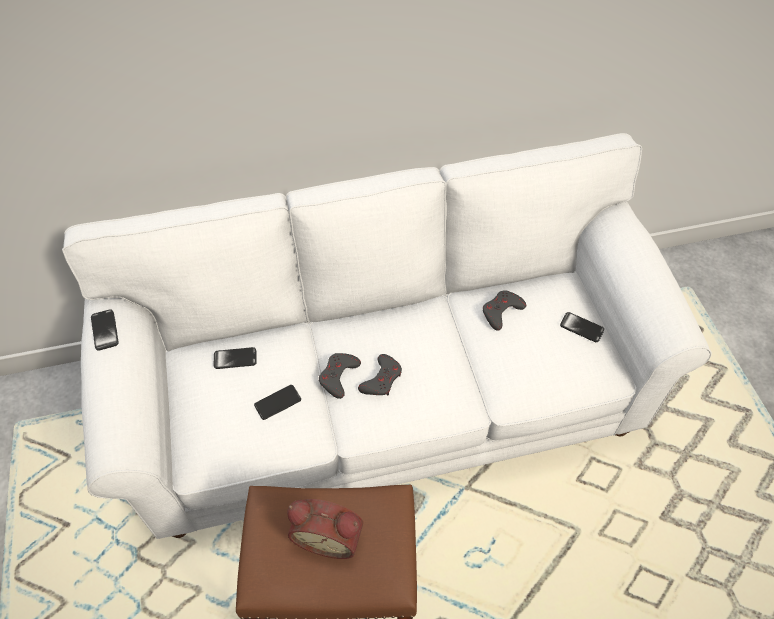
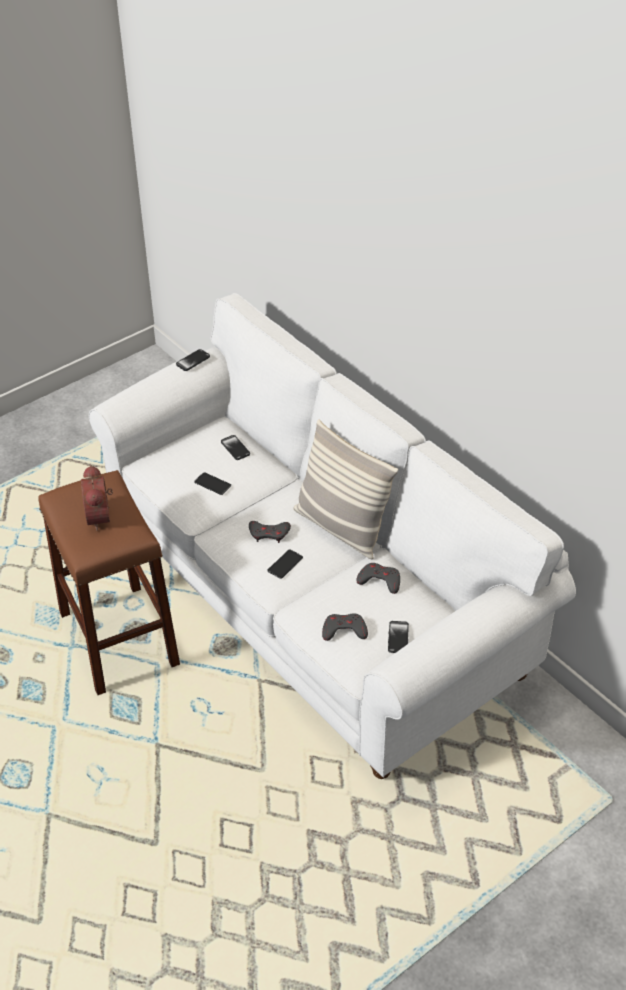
camera: 65 degrees right, 10 degrees down
(338, 376) = (257, 509): grey game controller -> grey game controller (344, 630)
(408, 315) = (341, 528): none -> pillow
(434, 382) = (285, 564): none -> phone

